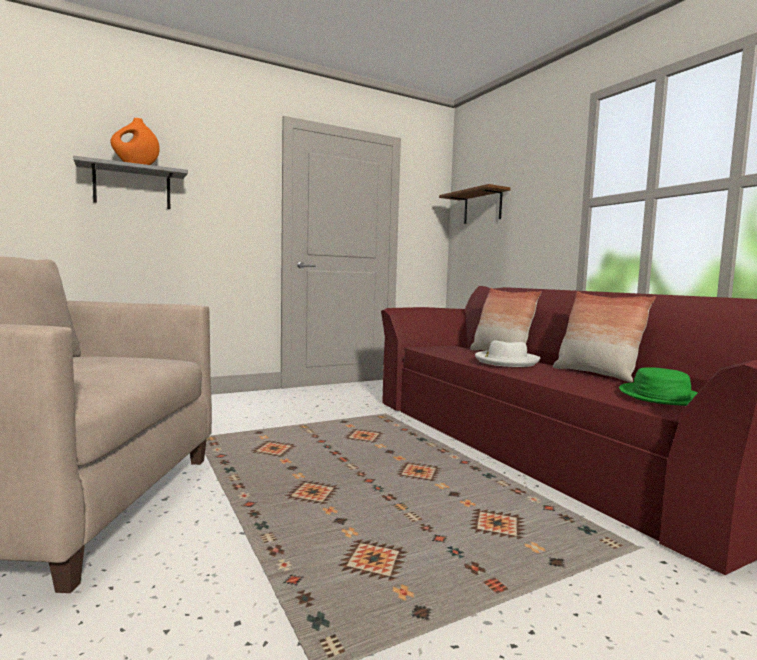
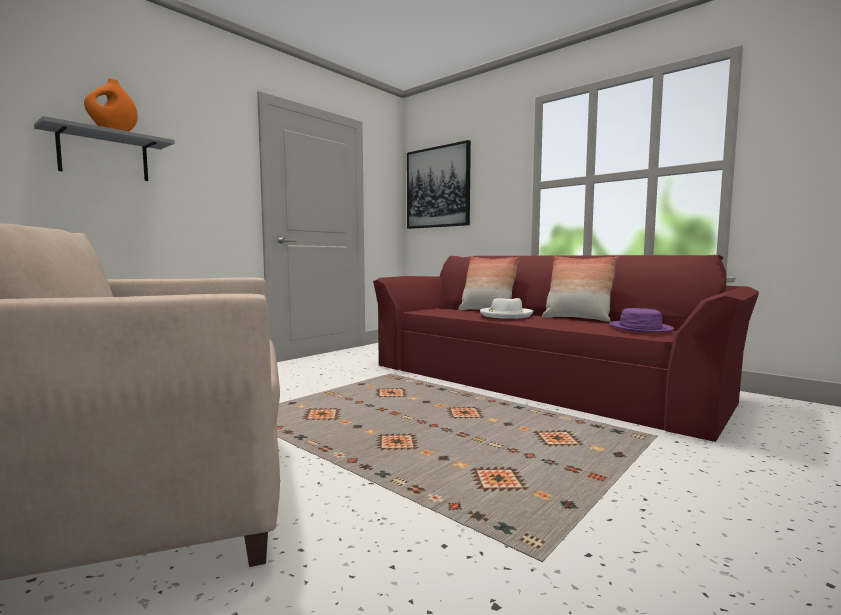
camera: 20 degrees left, 0 degrees up
(482, 207) = (438, 187): brown shelf -> picture
(660, 396) = (640, 328): green hat -> purple hat

